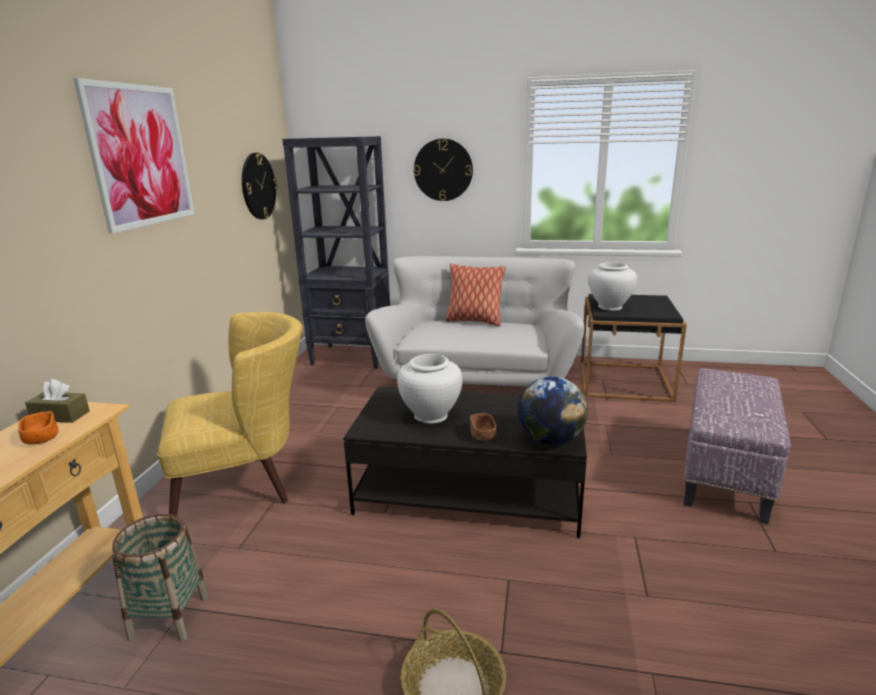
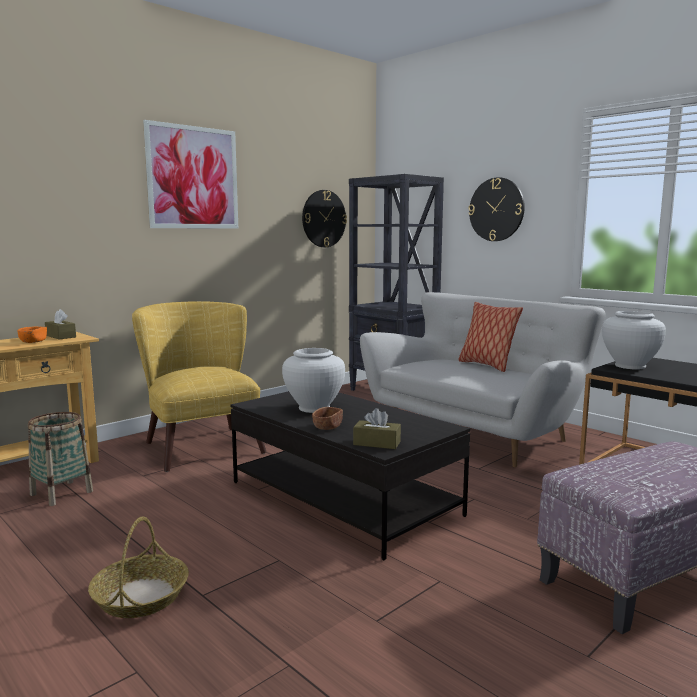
camera: 35 degrees right, 10 degrees down
(246, 482) = (200, 444): yellow armchair -> yellow armchair turned 135 degrees counterclockwise
(550, 440) = (377, 443): globe -> brown tissue box

